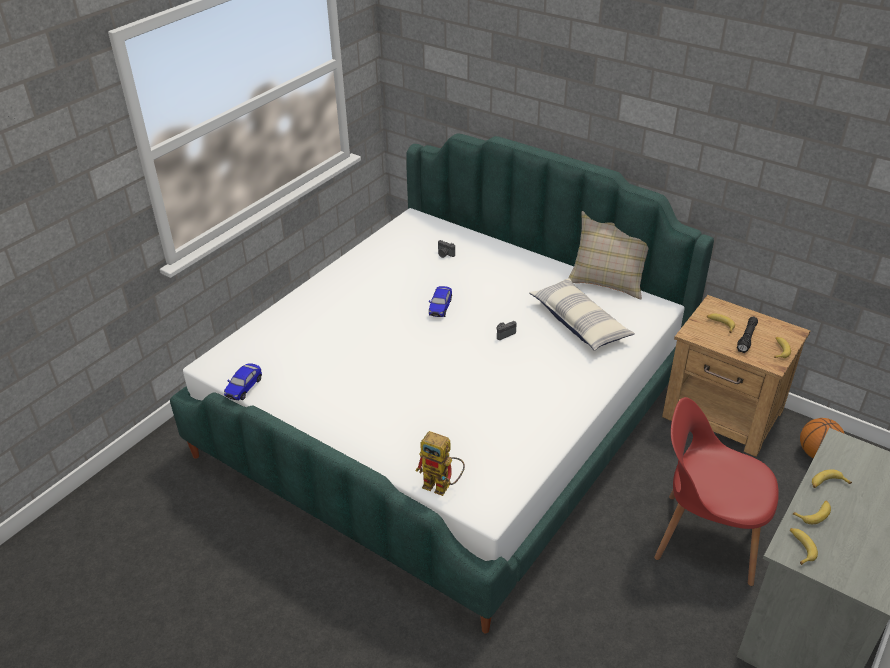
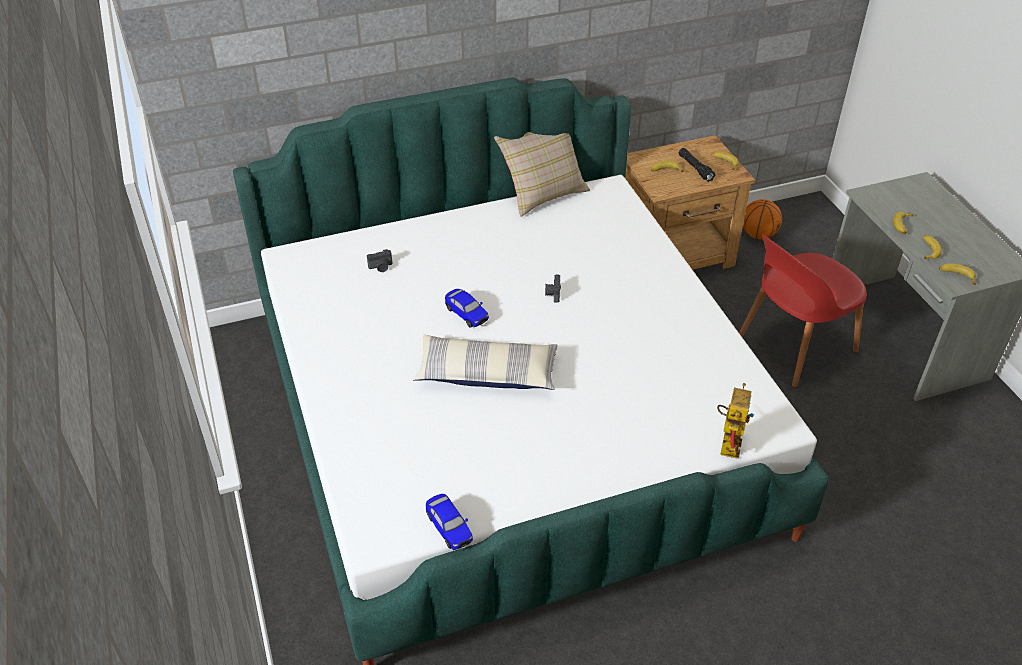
camera: 55 degrees left, 5 degrees up
(442, 486) = (728, 441): toy robot -> toy robot turned 45 degrees counterclockwise
(579, 323) = (584, 241): pillow -> pillow (487, 373)

